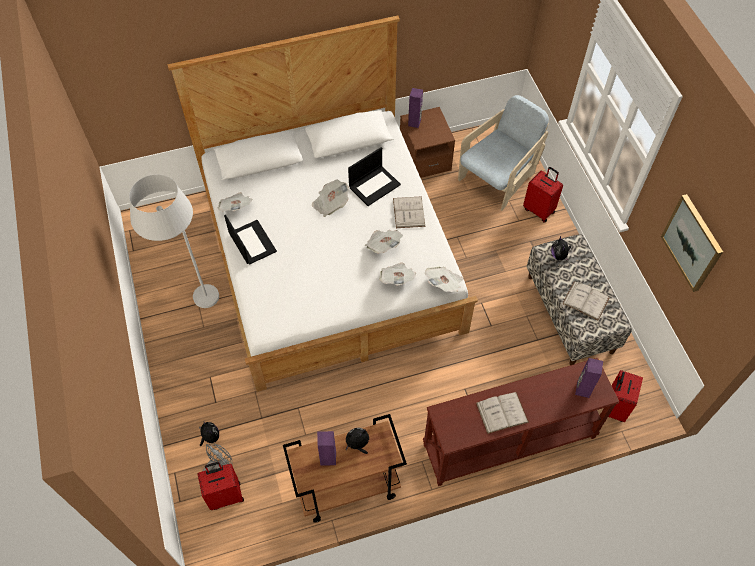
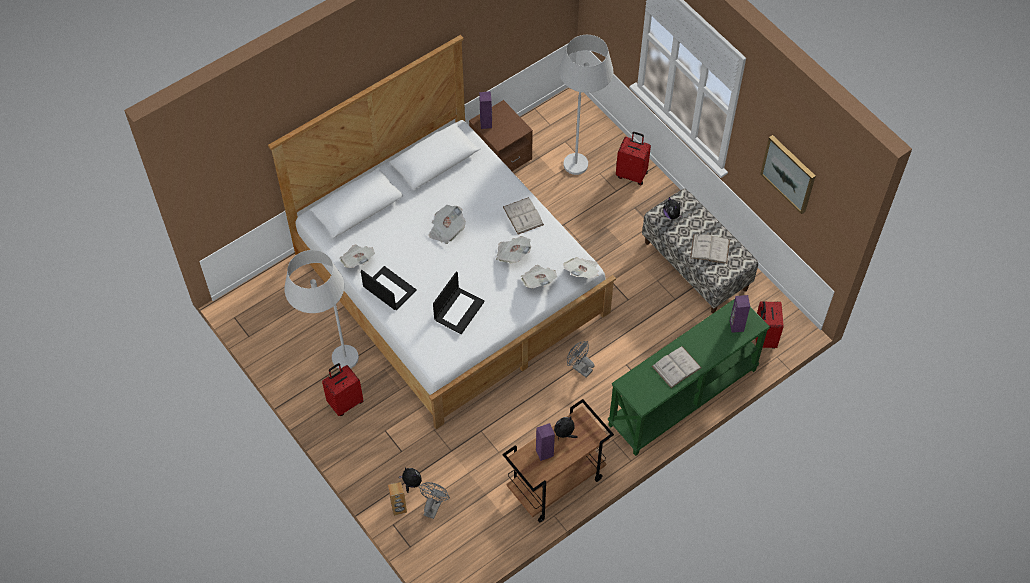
camera: 20 degrees left, 0 degrees up
(187, 458) = (399, 508): none -> brown speaker
(225, 495) = (449, 527): red suitcase -> red suitcase (345, 402)
(374, 185) = (480, 199): laptop -> laptop (459, 310)
(418, 377) = (579, 367): none -> grey fan
(498, 178) = (580, 154): beige armchair -> white floor lamp
(509, 442) = (683, 398): brown console table -> green console table

